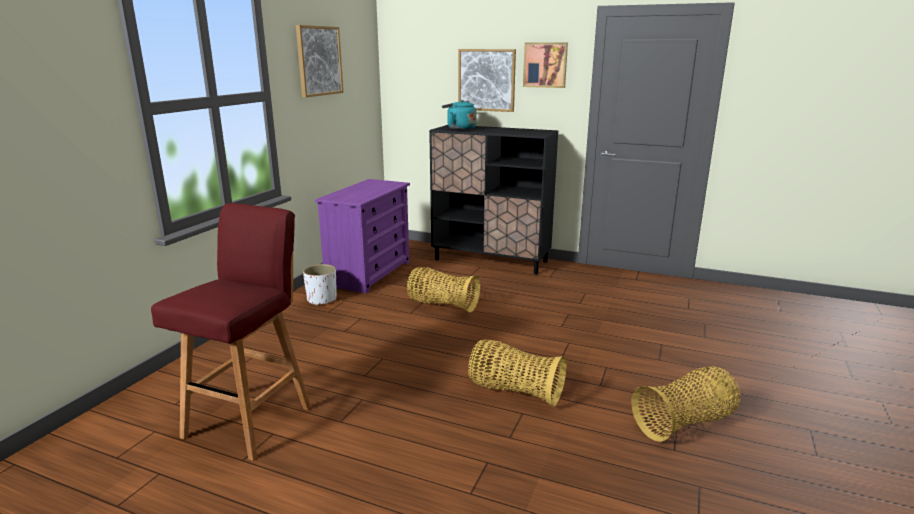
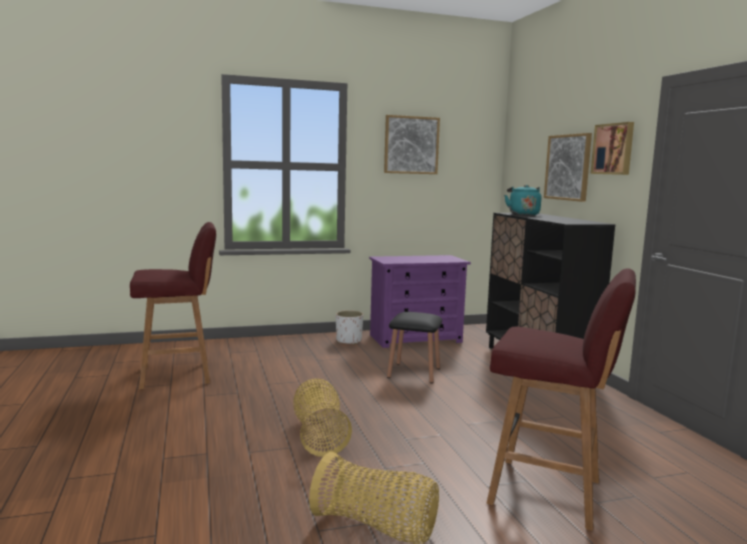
camera: 50 degrees right, 10 degrees down
(442, 304) = (414, 373): basket -> black stool
(683, 345) = (548, 493): none -> red stool

